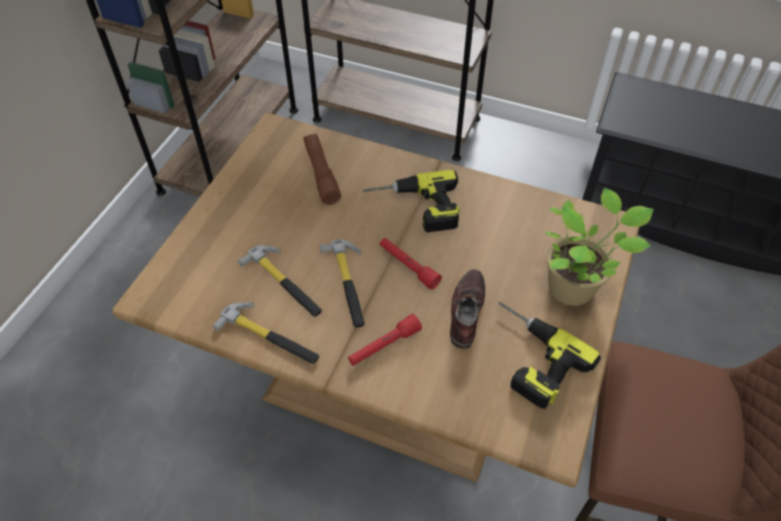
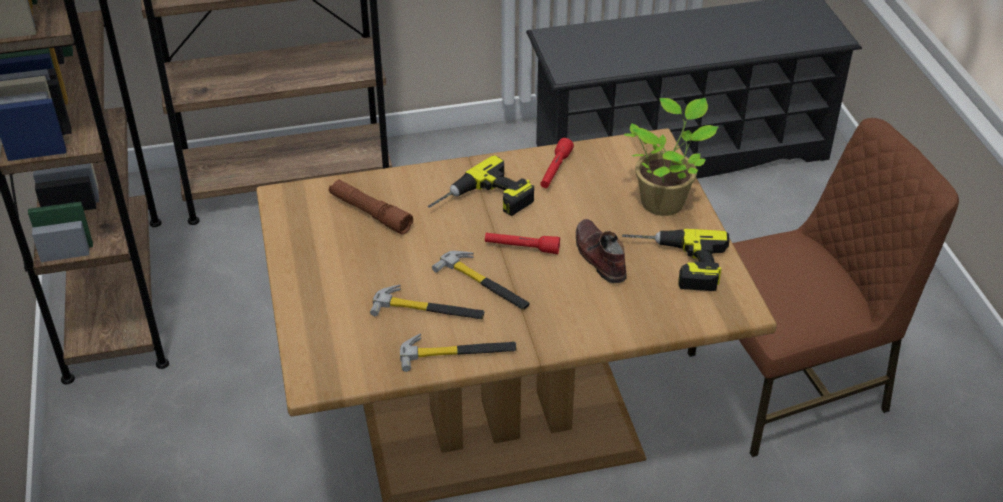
camera: 35 degrees left, 10 degrees down
(384, 346) = (558, 311): red flashlight -> red flashlight (555, 170)

